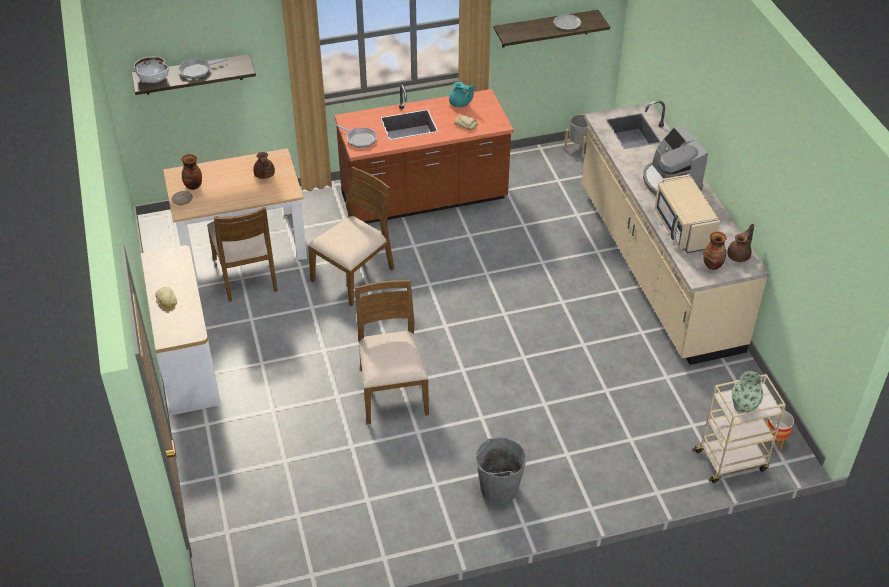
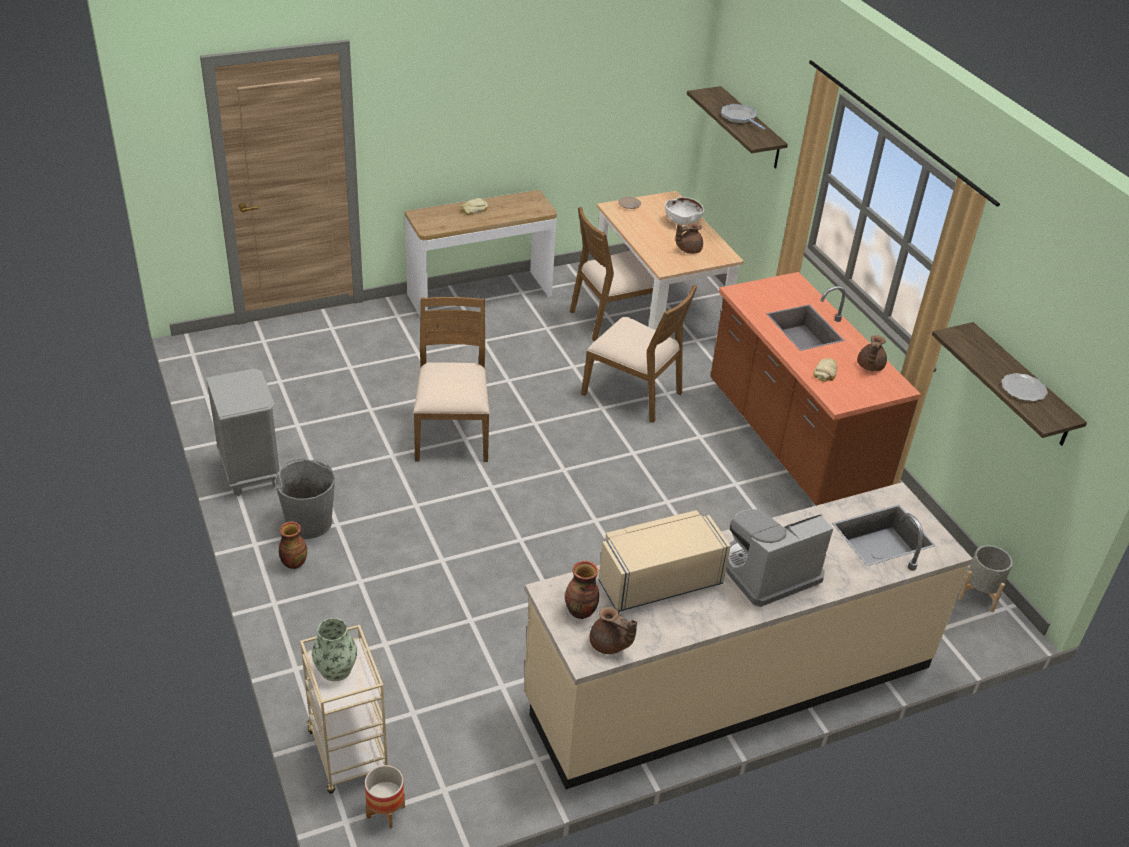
camera: 80 degrees right, 5 degrees down
(153, 79) = (713, 97): white bowl -> white bowl (682, 221)
(193, 186) = (654, 209): vase -> vase (293, 562)
(360, 139) = (757, 292): frying pan -> none
(392, 391) = (452, 433): brown chair -> brown chair turned 75 degrees counterclockwise
(431, 532) = (250, 472): none -> grey nightstand
(460, 104) = (869, 366): turquoise teapot -> brown teapot

